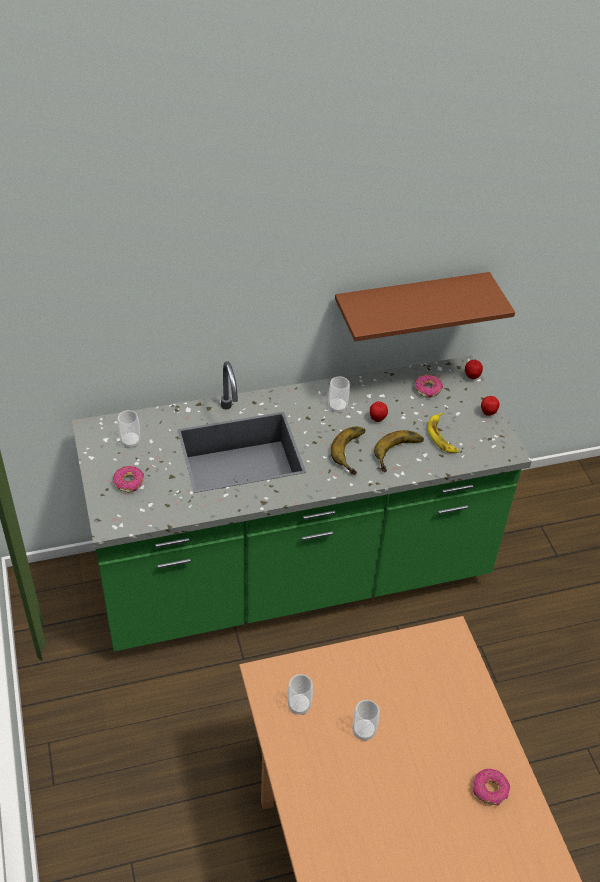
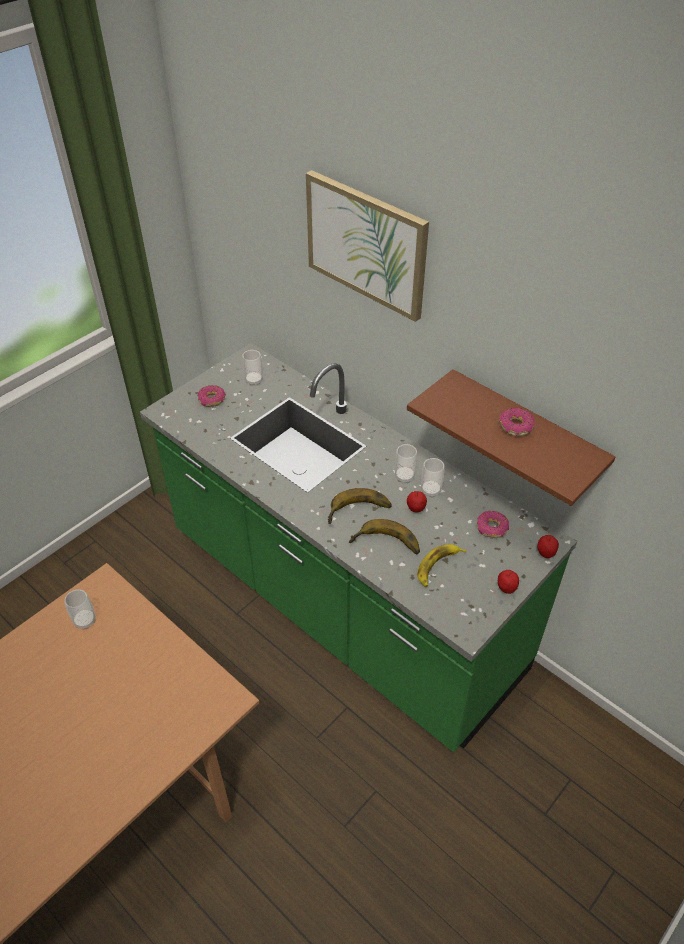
camera: 60 degrees right, 0 degrees up
(228, 238) = (366, 244): none -> picture
(363, 731) = (81, 679): cup -> cup (430, 490)
(490, 790) = (63, 813): donut -> donut (515, 427)

